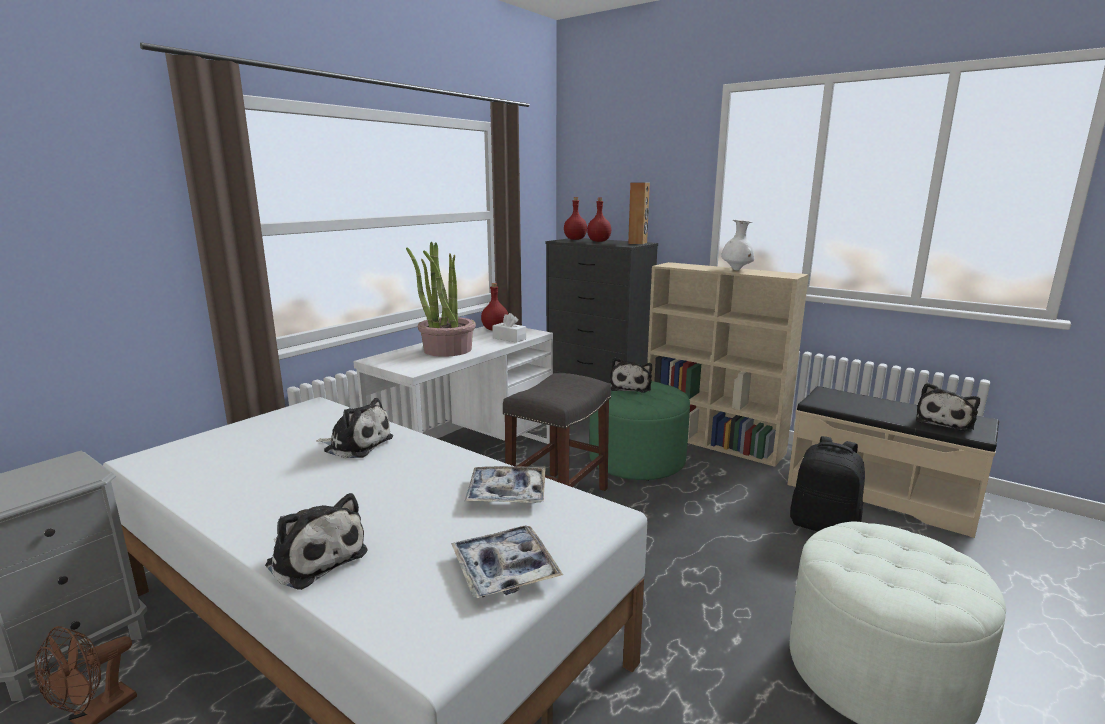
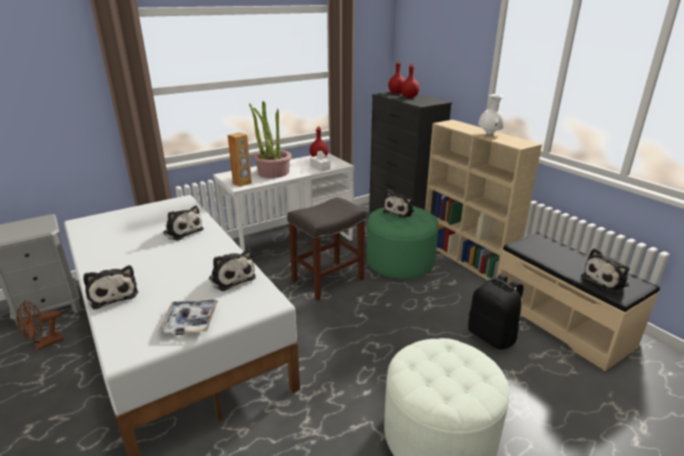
camera: 20 degrees right, 10 degrees up
(507, 493) = (231, 277): tray -> plush toy
(638, 243) = (434, 101): brown speaker -> brown speaker (242, 183)

